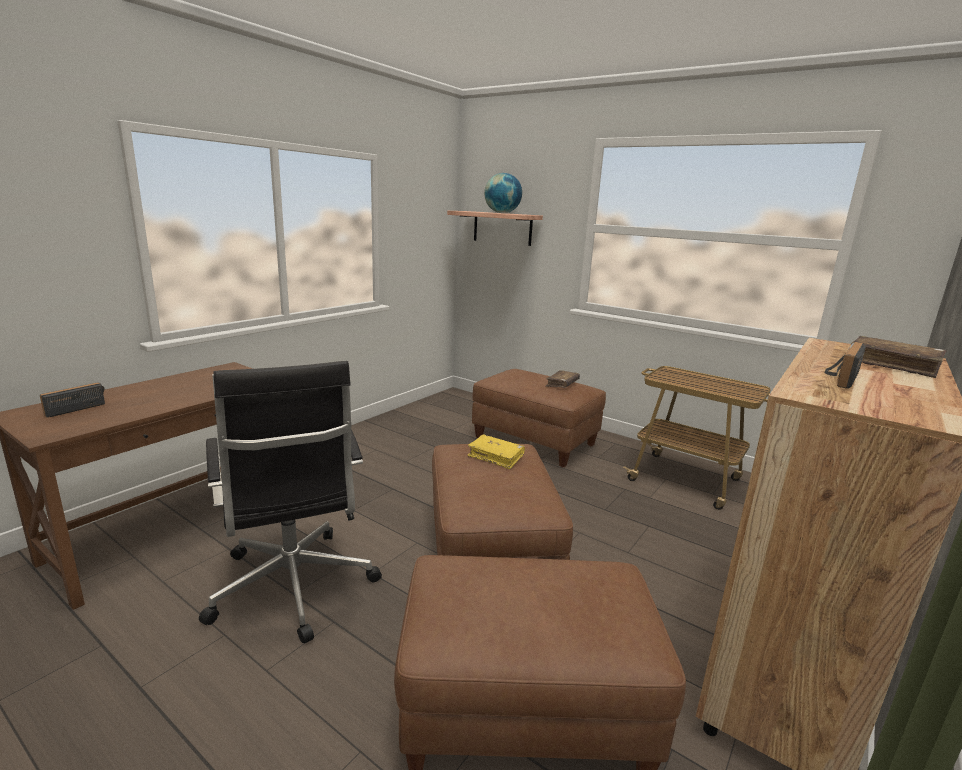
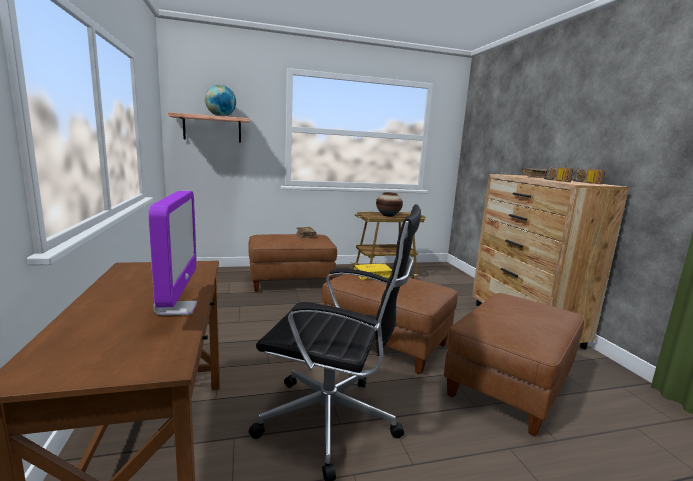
camera: 50 degrees left, 5 degrees down
(75, 408) = (94, 340): radio -> radio (584, 182)
(149, 406) = (176, 309): none -> monitor
(699, 383) = (388, 215): none -> vase

